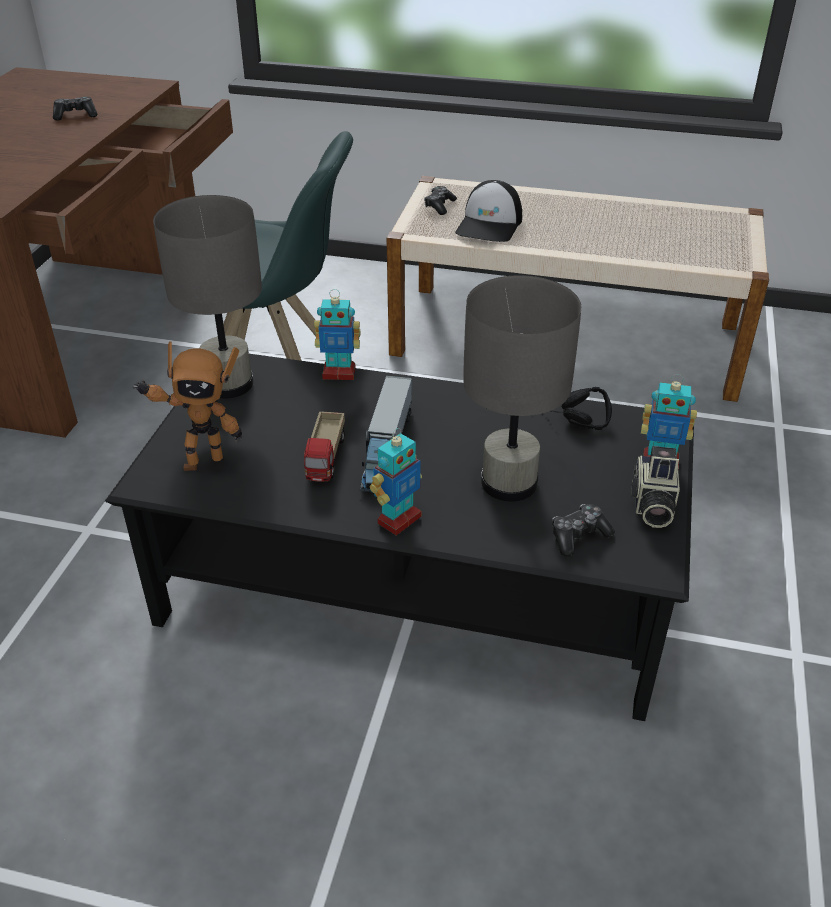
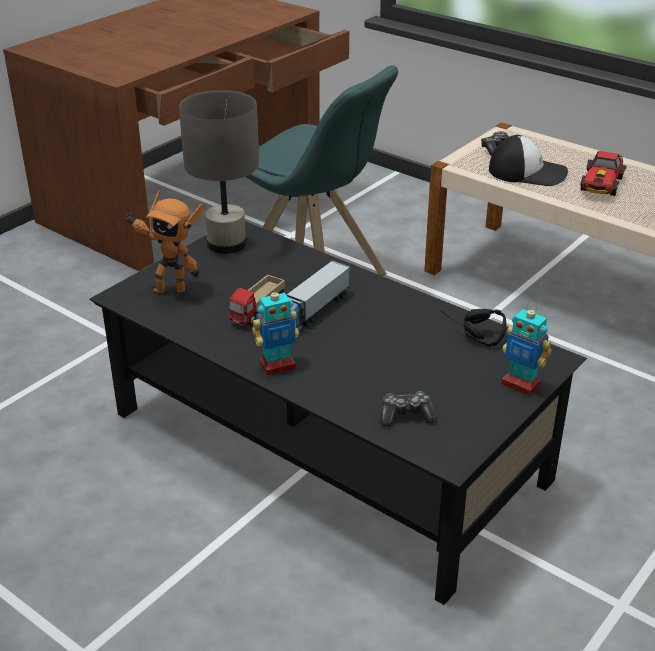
camera: 25 degrees right, 5 degrees down
(75, 115) = (222, 25): game controller -> none
(339, 373) = (313, 255): toy robot -> none
(490, 225) = (528, 172): cap -> cap turned 120 degrees counterclockwise
(508, 482) = (382, 363): grey table lamp -> none
(569, 225) = (601, 186): none -> toy car
(651, 505) = (485, 412): camera -> none

